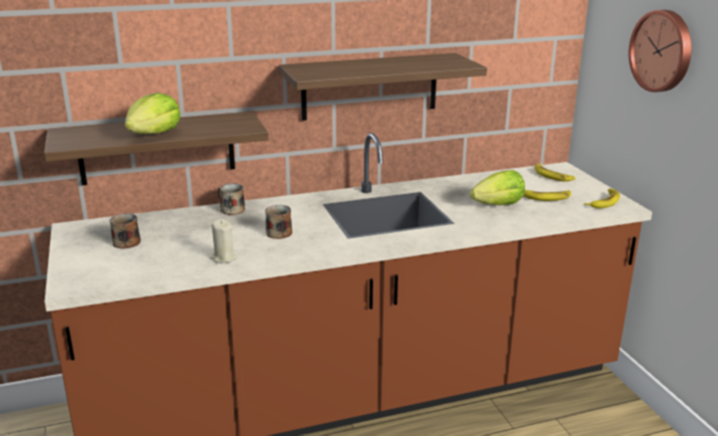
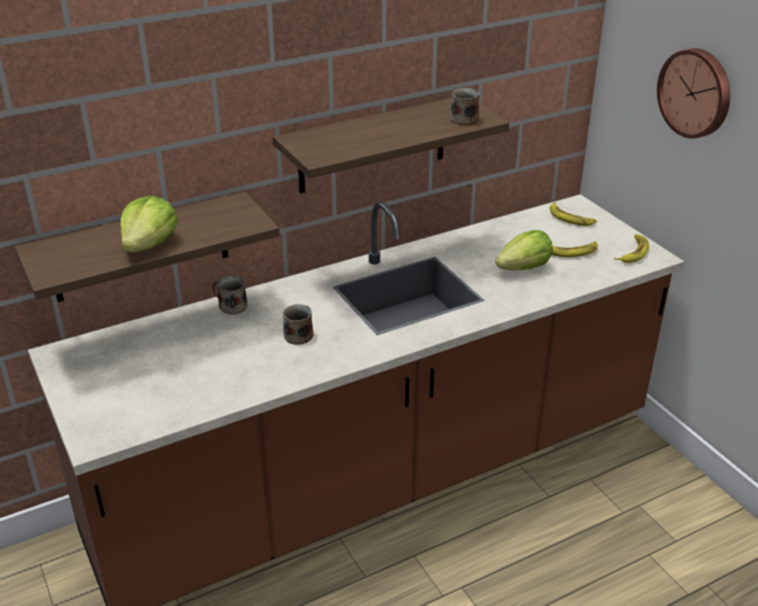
camera: 10 degrees left, 10 degrees up
(127, 241) = (130, 367): mug -> mug (463, 118)
(223, 258) = (250, 380): beige candle -> none

